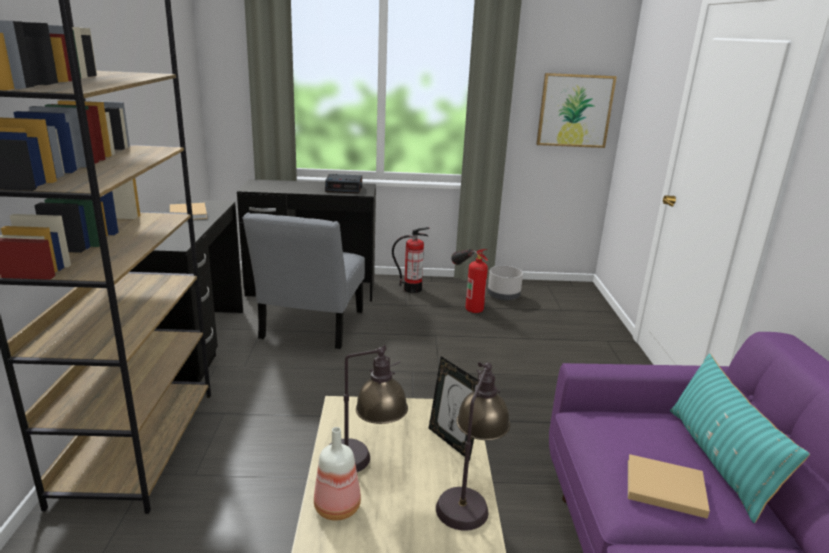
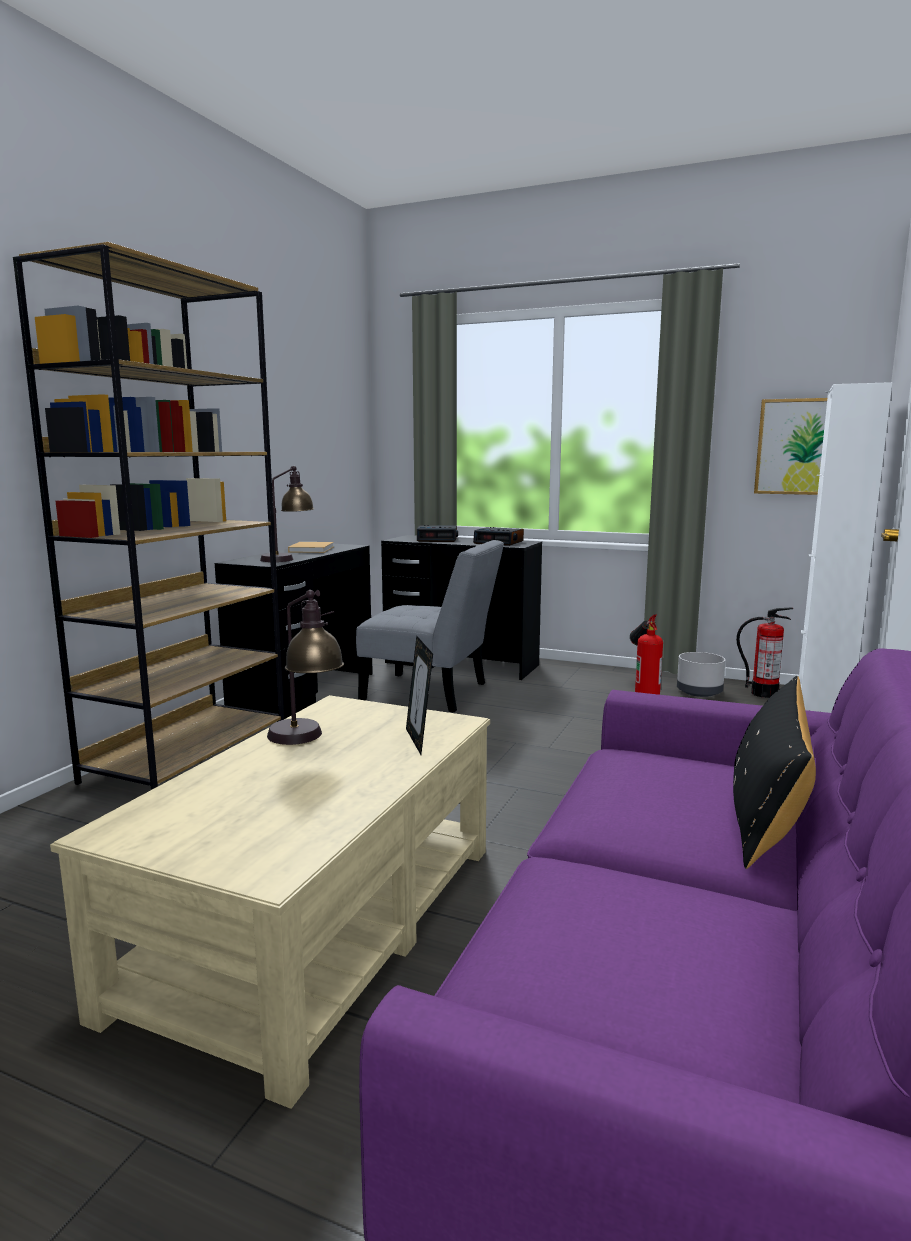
camera: 25 degrees right, 10 degrees down
(287, 186) = (437, 539): none -> alarm clock
(310, 327) = (431, 693): grey chair -> grey chair turned 105 degrees counterclockwise
(337, 506) = (245, 761): bottle -> none
(412, 289) = (581, 675): fire extinguisher -> fire extinguisher (764, 693)
(469, 496) = (386, 778): table lamp -> table lamp (288, 558)
(587, 303) = (821, 711): none -> white cabinet
(662, 487) = (643, 815): beige book -> none
(718, 460) = (767, 811): turquoise pillow -> black pillow

